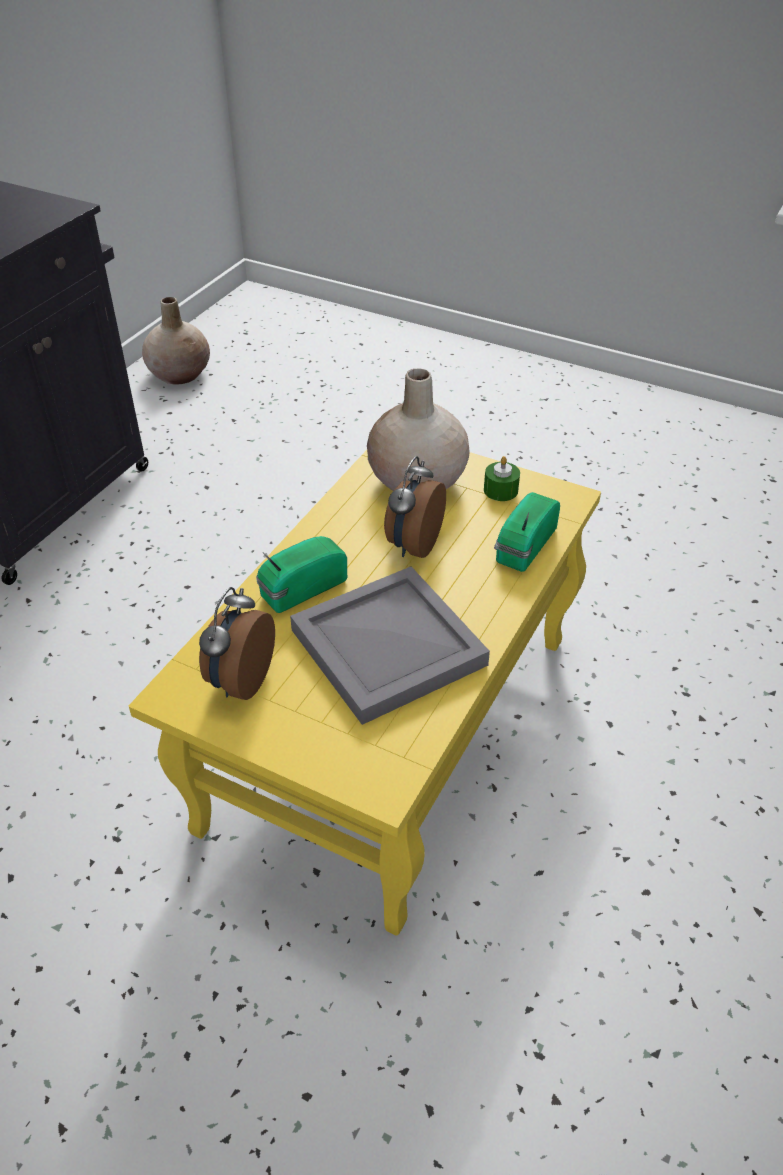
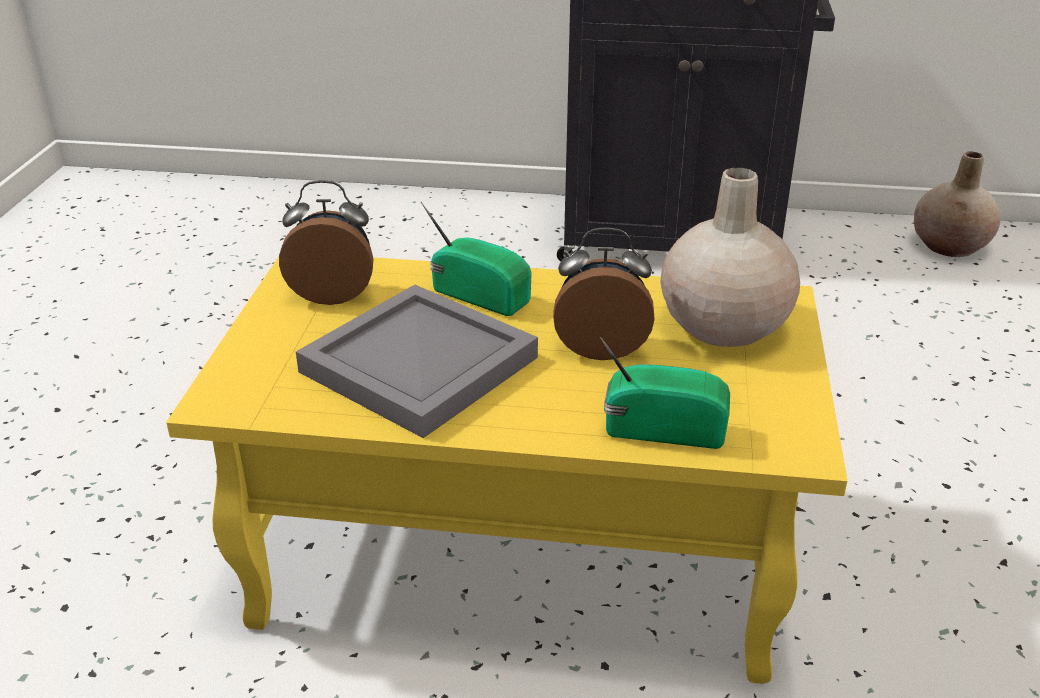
camera: 70 degrees right, 10 degrees down
(500, 490) = (764, 390): green candle -> none

